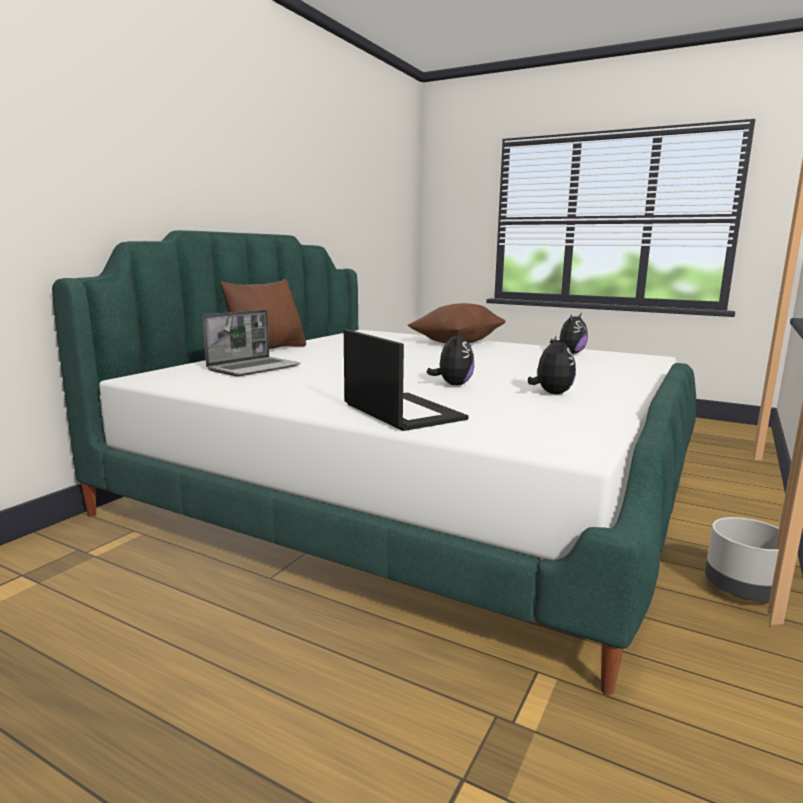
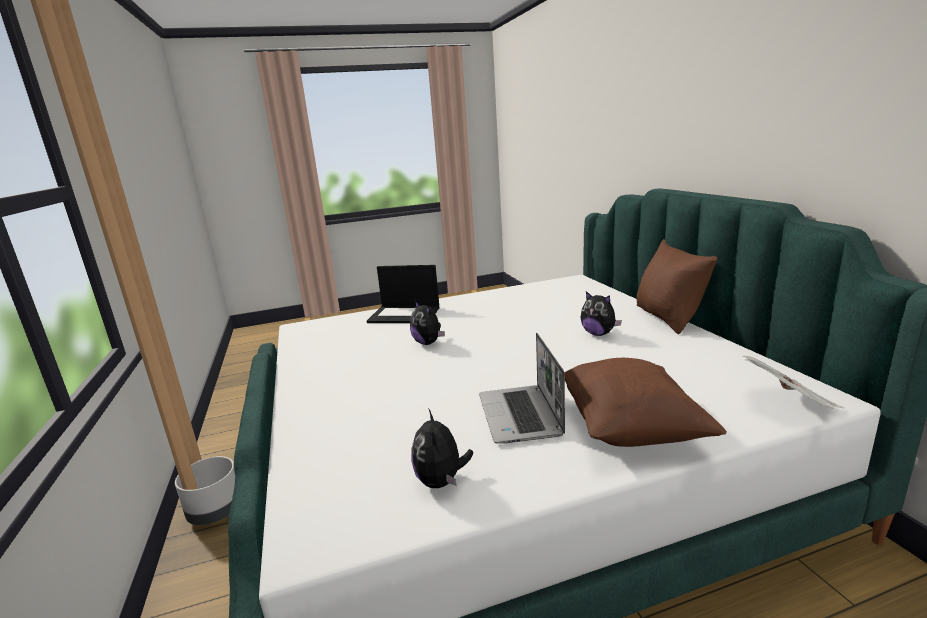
camera: 135 degrees right, 5 degrees up
(254, 368) = (573, 303): laptop -> laptop (521, 416)
(380, 333) = (789, 404): none -> newspaper
(551, 393) = (352, 363): plush toy -> plush toy (598, 334)

